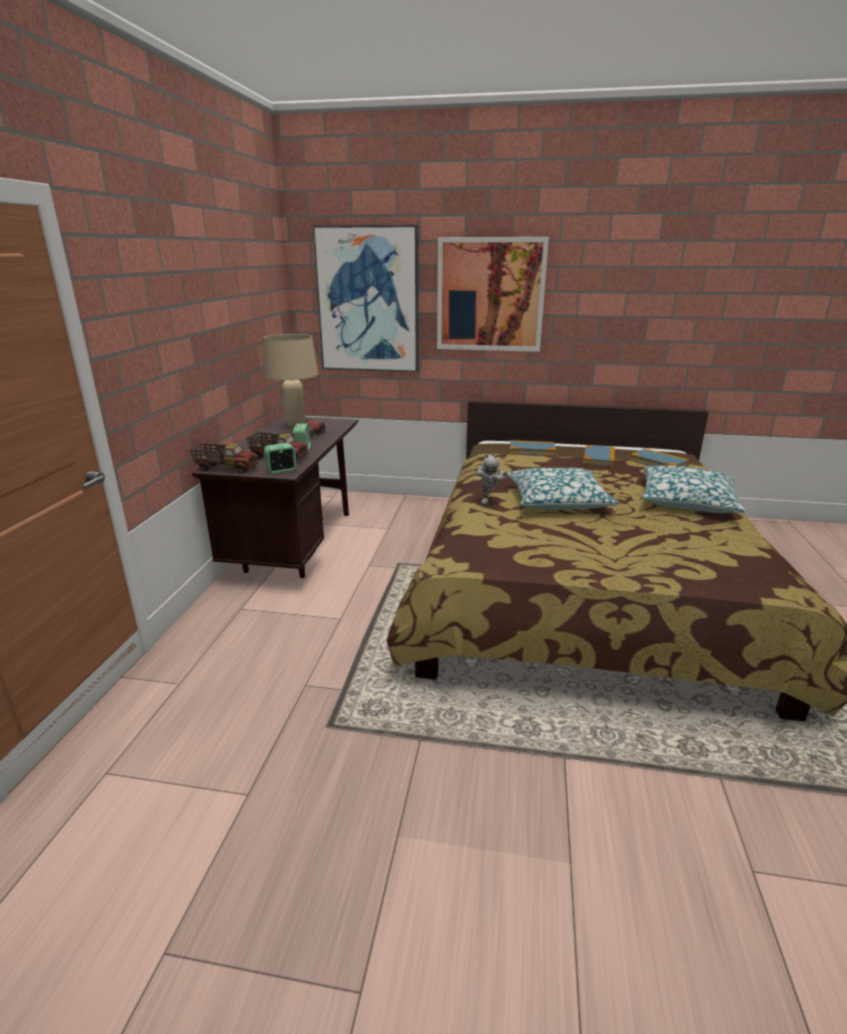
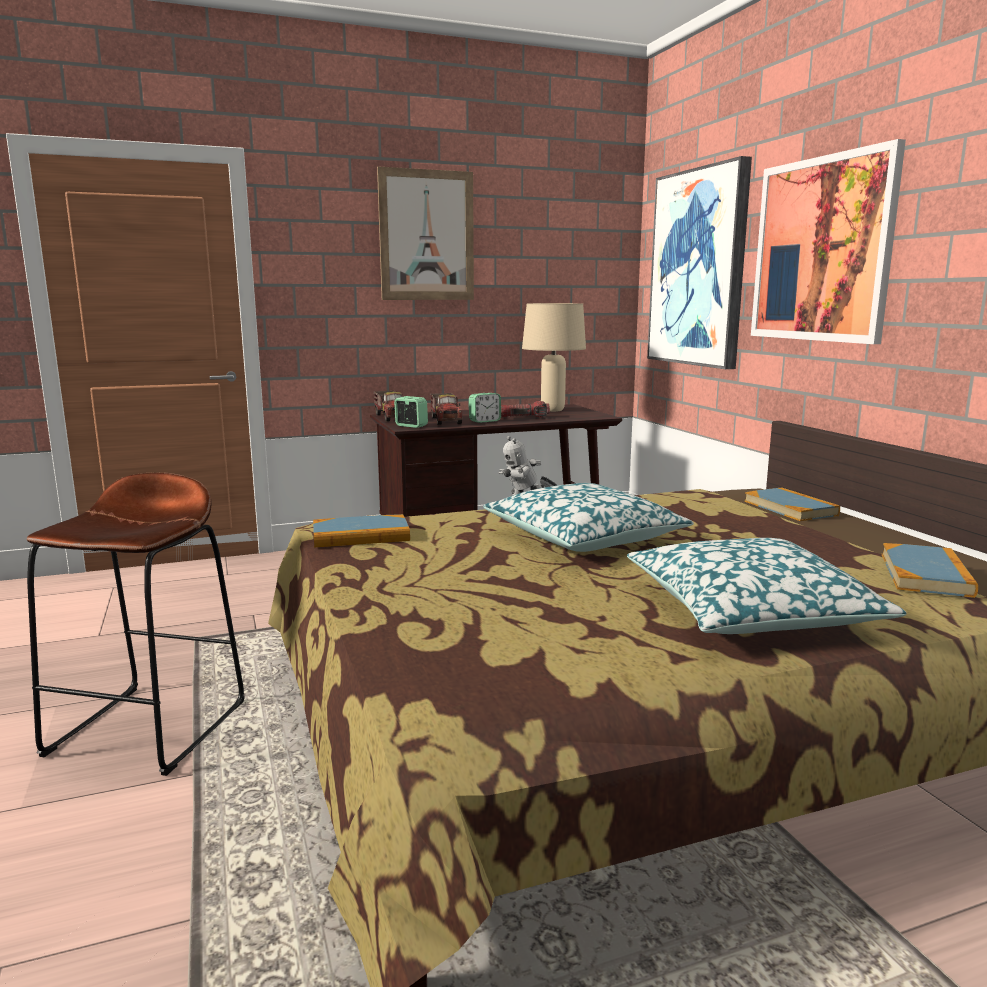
camera: 60 degrees right, 10 degrees down
(193, 283) = (426, 236): none -> picture
(481, 774) = (149, 728): none -> brown stool
(599, 458) = (836, 537): book -> book (361, 536)

